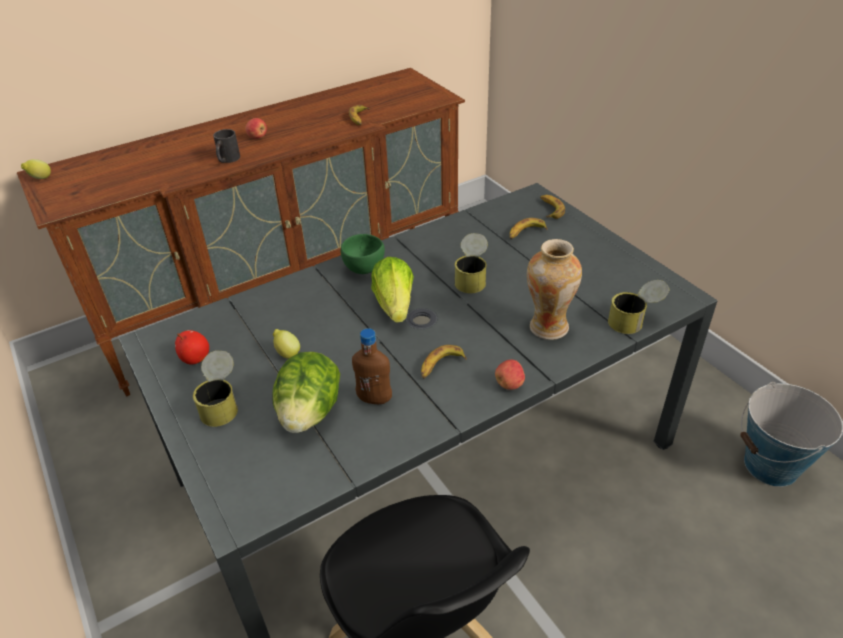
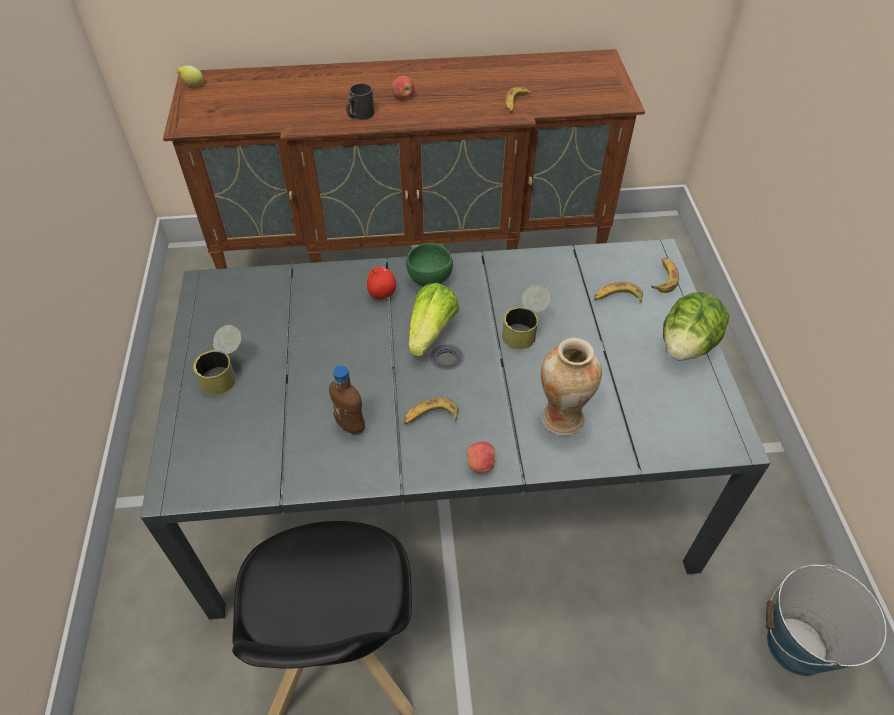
camera: 25 degrees right, 10 degrees up
(195, 358) = (230, 318): apple -> apple (382, 293)
(287, 353) = (306, 345): lemon -> none
(310, 412) = (288, 414): lettuce -> lettuce (686, 345)
(634, 320) = (657, 449): can -> none

